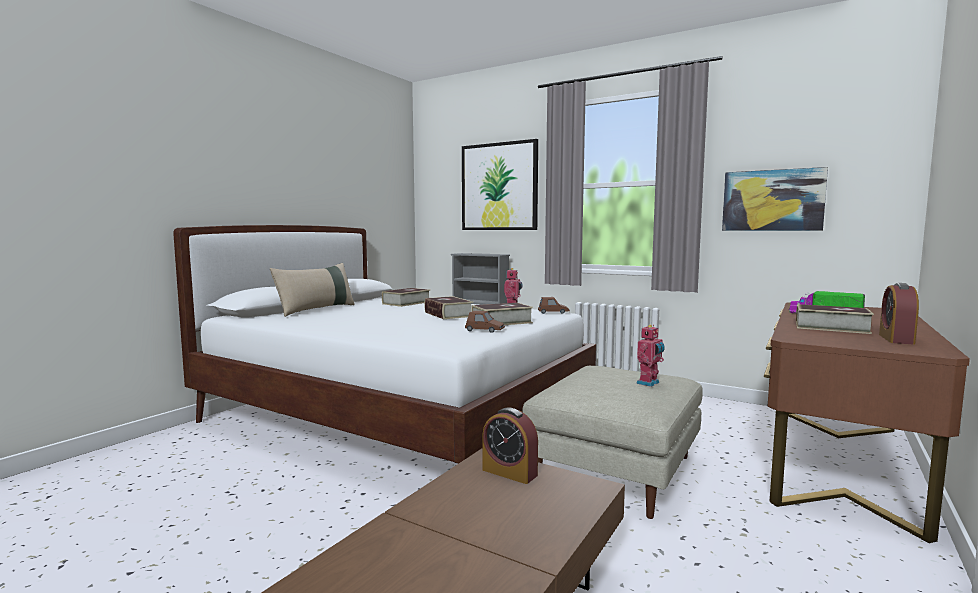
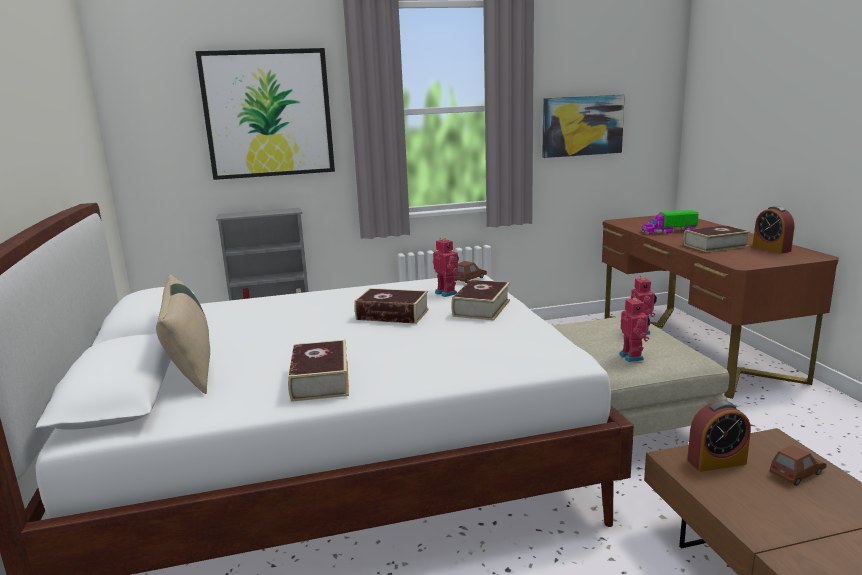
camera: 45 degrees left, 10 degrees up
(406, 303) = (264, 310): book -> book (320, 380)
(484, 330) = (513, 325): brown toy car -> brown toy car (797, 473)
(590, 391) = (633, 357): none -> toy robot

